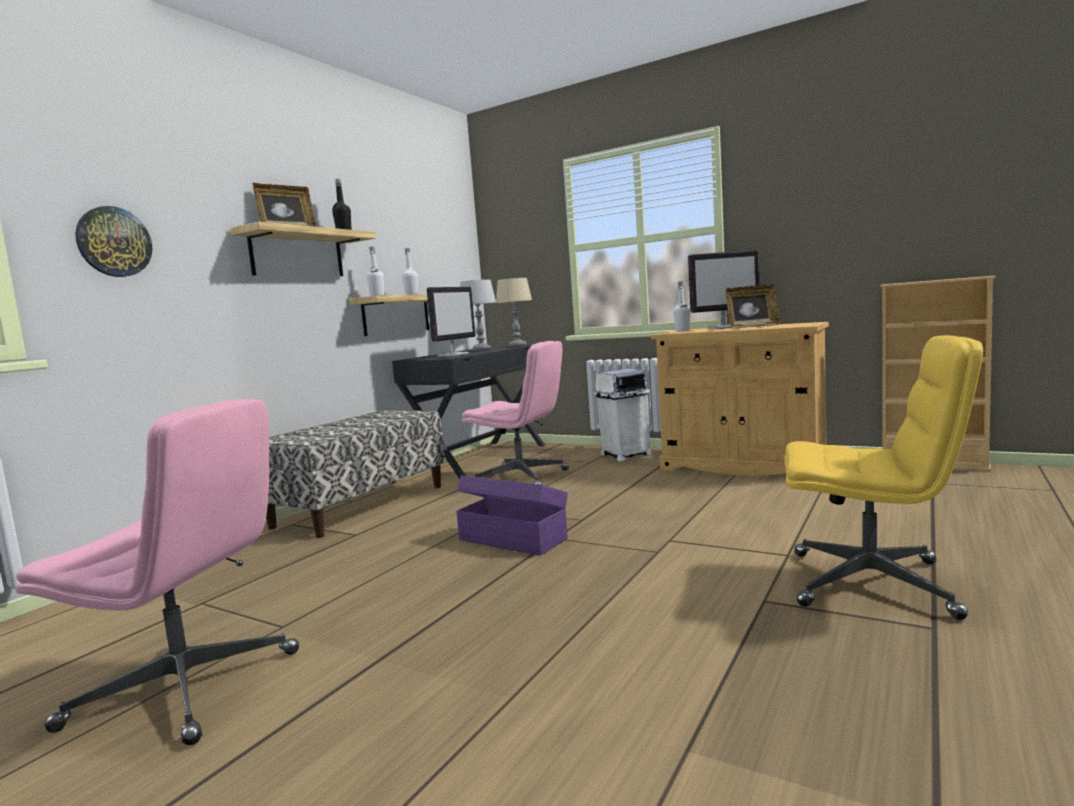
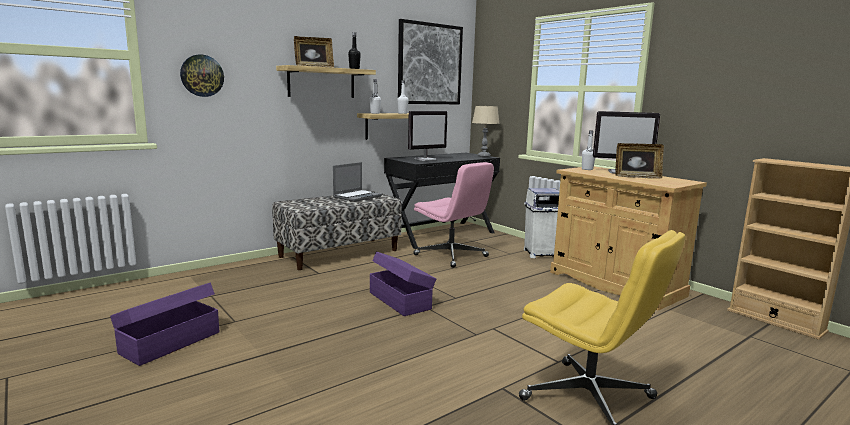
camera: 20 degrees right, 5 degrees up
(187, 689) = (169, 342): pink office chair -> purple storage box
(373, 417) = (357, 196): none -> laptop
(429, 229) = (430, 64): none -> picture
(481, 350) = (454, 156): grey table lamp -> none

